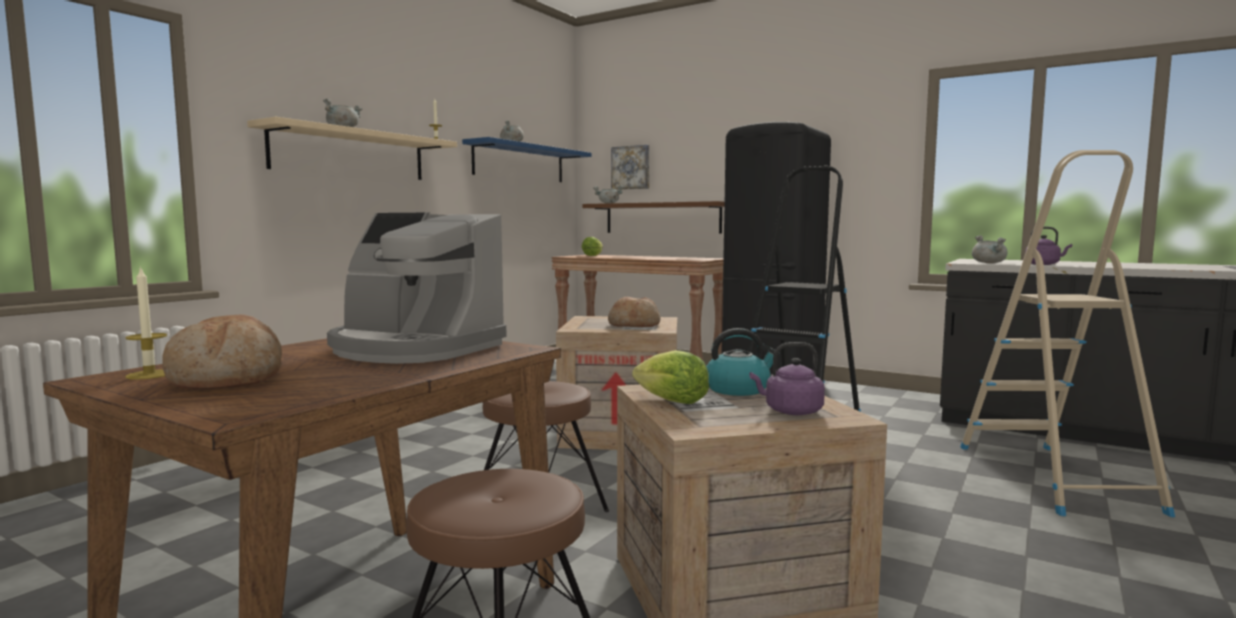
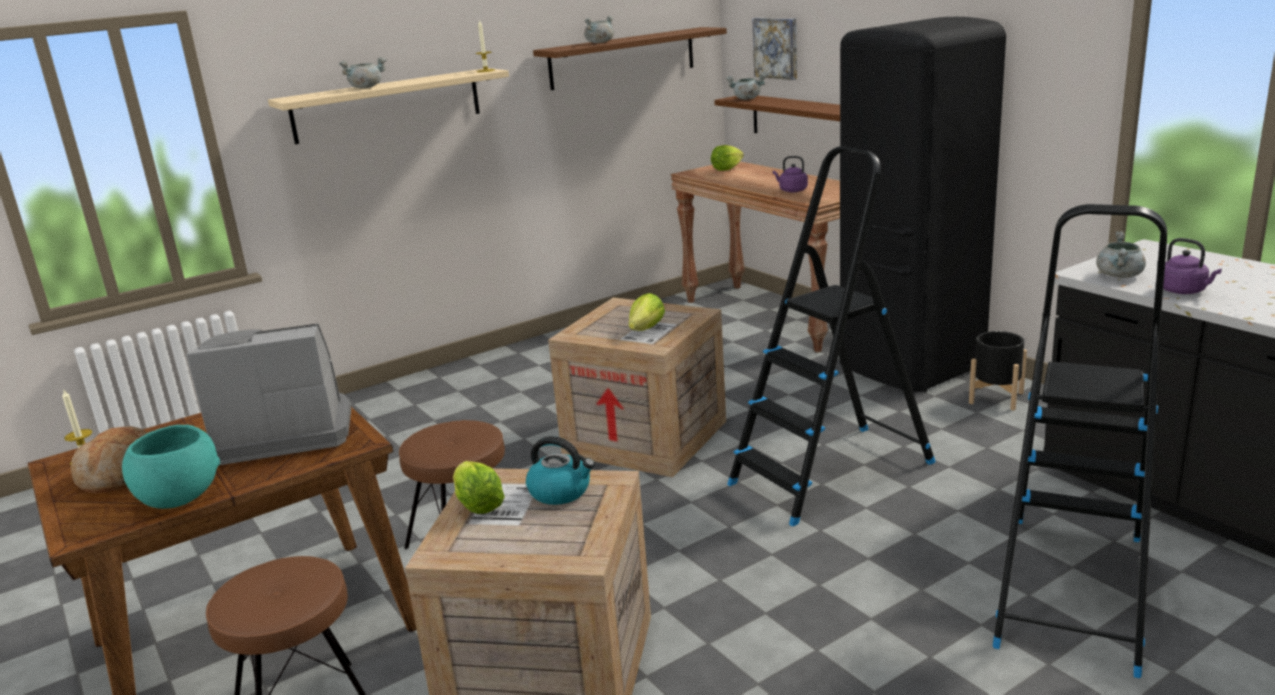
camera: 25 degrees right, 15 degrees up
(349, 383) = (179, 496): none -> turquoise bowl
(414, 349) = (284, 432): coffee machine -> coffee machine turned 120 degrees clockwise
(519, 163) = (623, 58): blue shelf -> brown shelf
(634, 325) = (646, 329): bread -> lettuce
(790, 411) = (550, 540): purple kettle -> purple kettle (791, 190)
(851, 393) = (995, 398): none -> black planter
(1051, 476) = (1071, 587): beige step ladder -> black step ladder

